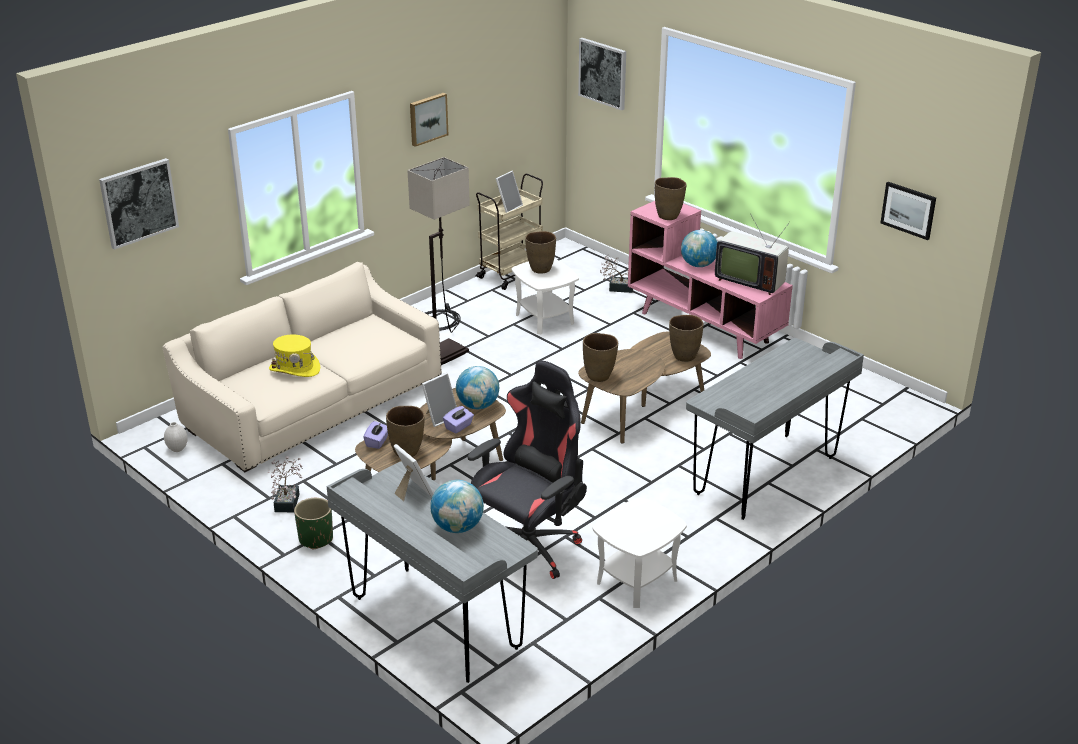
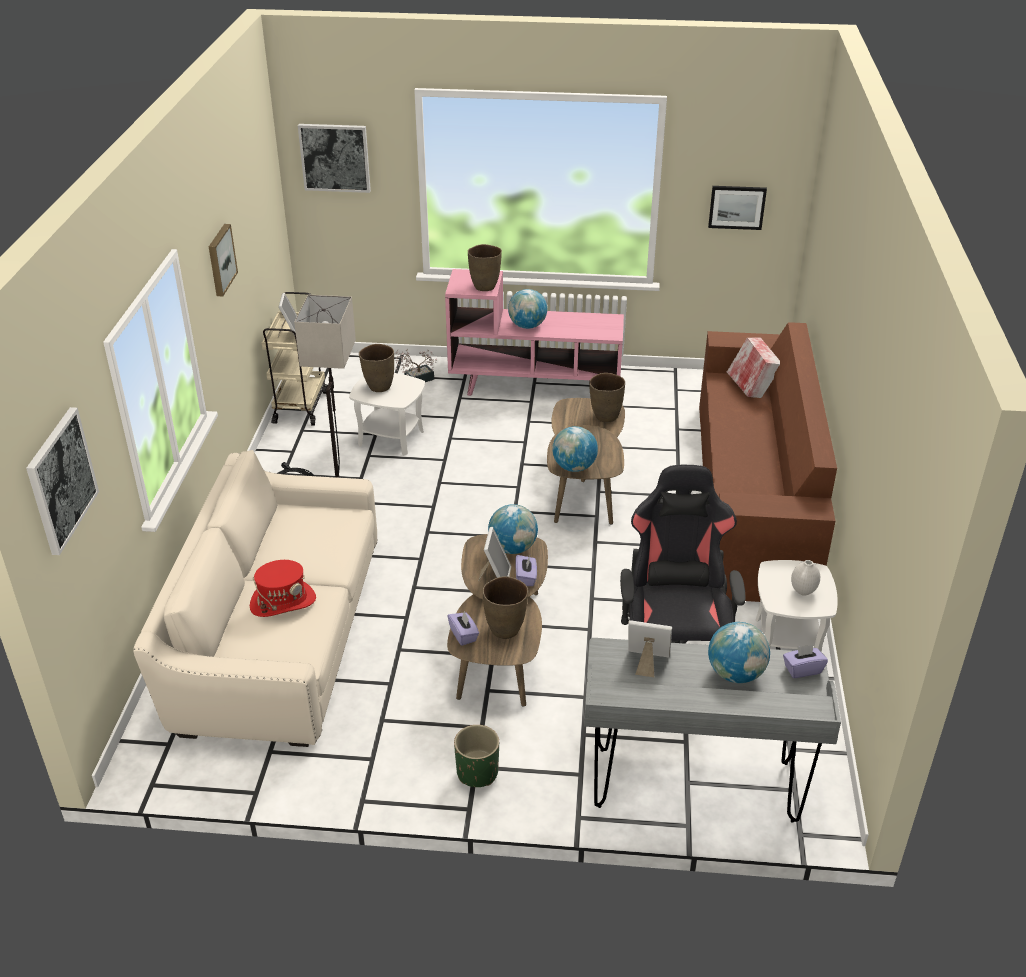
camera: 40 degrees left, 5 degrees up
(178, 449) = (196, 764): white vase -> white vase (803, 591)
(288, 500) = (395, 749): potted plant -> none
(295, 369) = (283, 602): yellow hat -> red hat
(506, 549) = (802, 669): none -> purple tissue box
(599, 376) = (574, 467): brown vase -> globe
(749, 281) = (587, 324): television -> none
(766, 476) = (752, 495): grey desk -> brown sofa

